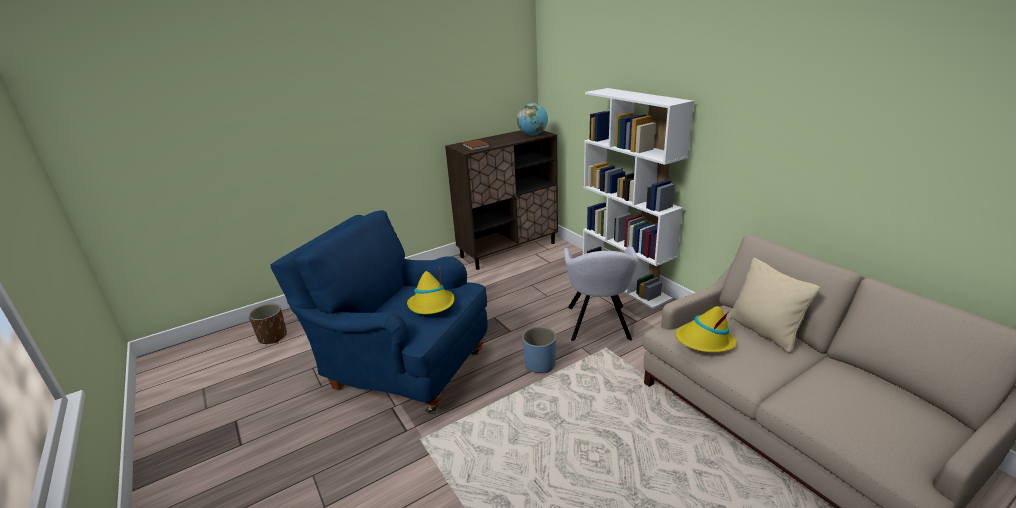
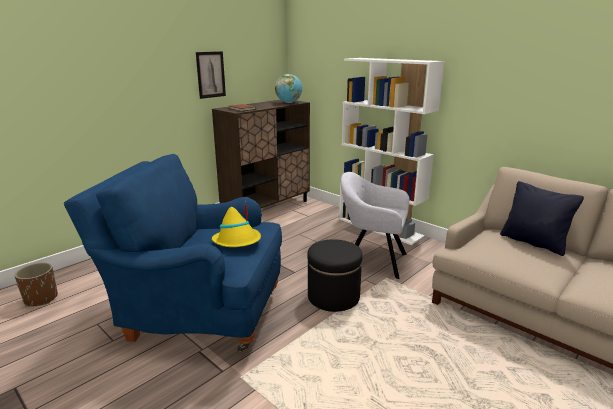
camera: 15 degrees left, 5 degrees down
(444, 109) = (210, 74): none -> picture
(540, 364) = (333, 297): blue planter -> black ottoman
(598, 324) = (371, 260): grey armchair -> grey armchair turned 120 degrees clockwise
(704, 341) = (492, 253): yellow hat -> none
(764, 331) = (533, 242): beige pillow -> black pillow

